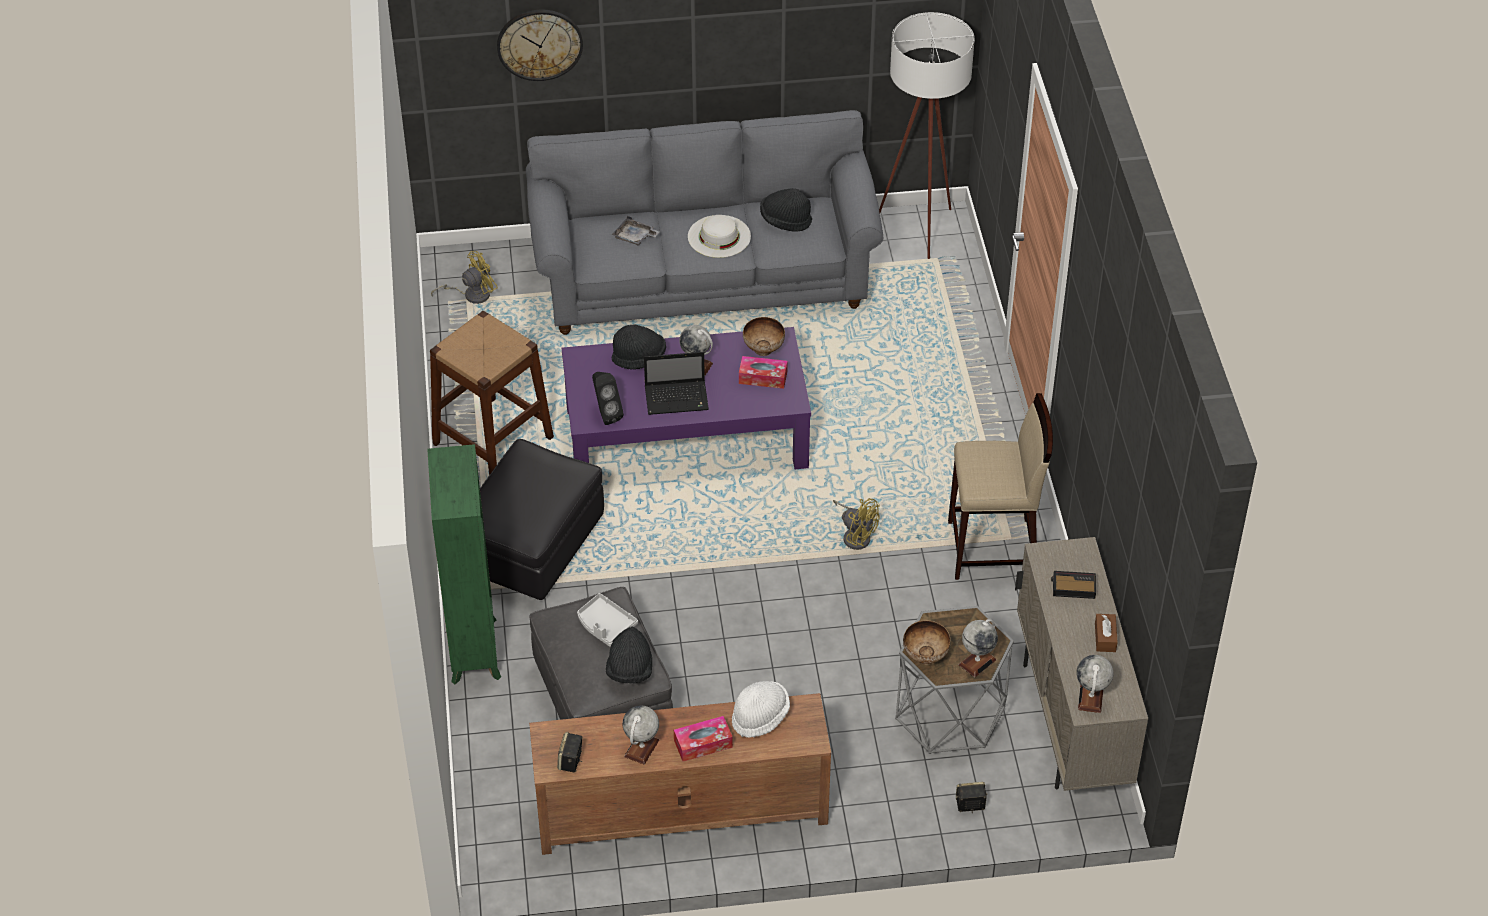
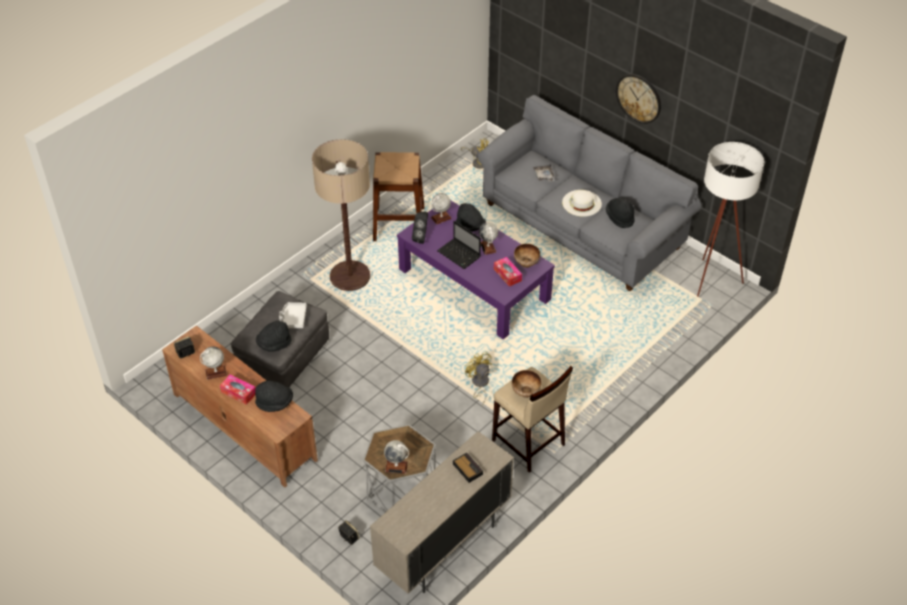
camera: 50 degrees right, 0 degrees up
(474, 649) = (270, 296): green bookcase -> none
(532, 546) = (350, 276): black ottoman -> floor lamp
(539, 44) = (554, 44): wall clock -> wall clock (639, 98)
(760, 717) = (275, 403): white hat -> black hat
(856, 535) = (479, 384): yellow fan -> yellow fan turned 150 degrees clockwise
(925, 656) = (379, 443): bowl -> bowl (525, 392)
(1090, 698) = (395, 522): globe -> globe (441, 218)
(1105, 637) = (445, 503): brown tissue box -> none

